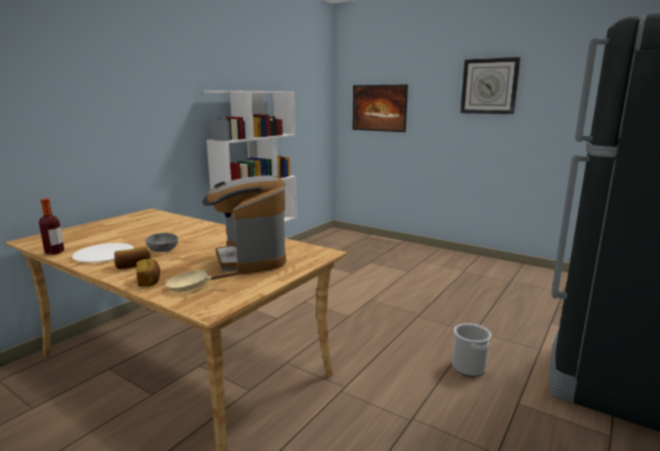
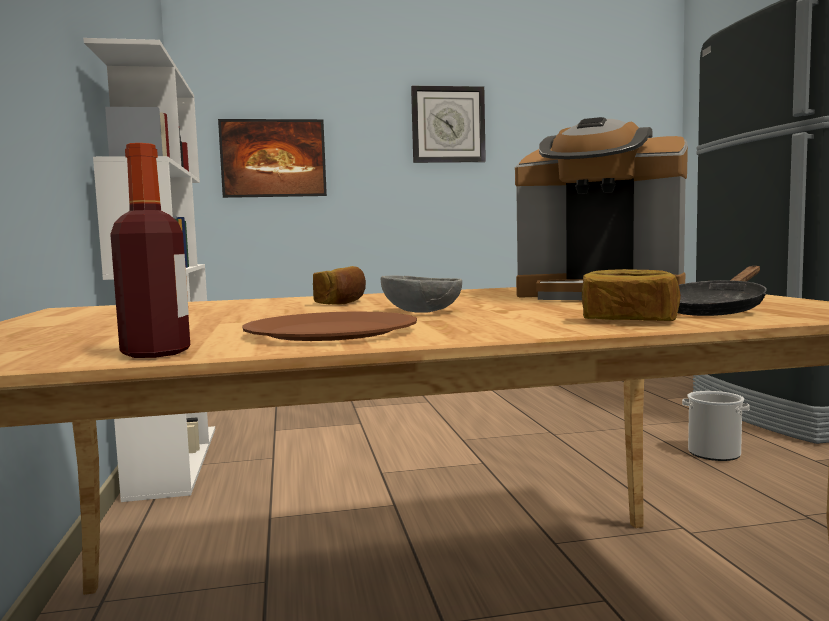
camera: 45 degrees left, 10 degrees down
(104, 254) = (330, 331): white plate -> brown plate
(133, 266) = (489, 323): bread -> bread (342, 302)
(193, 286) = (715, 310): beige frying pan -> black frying pan

